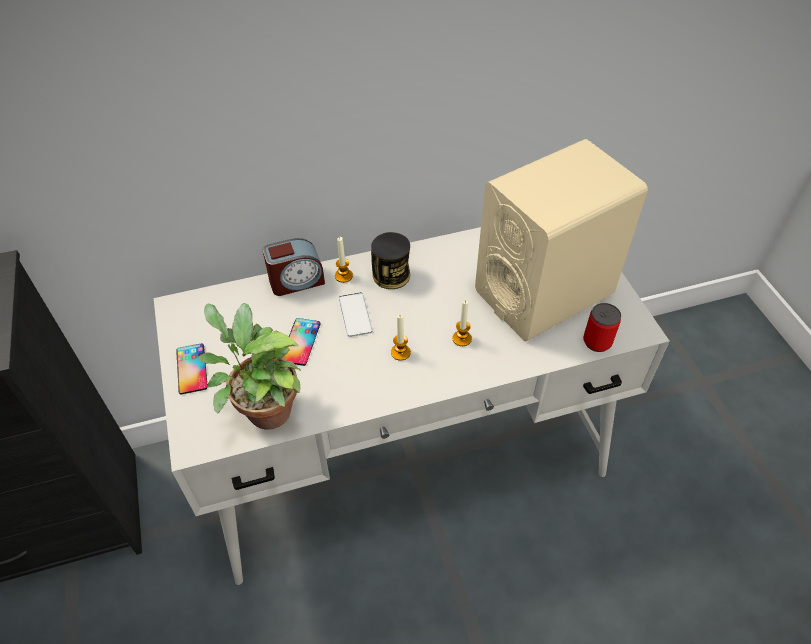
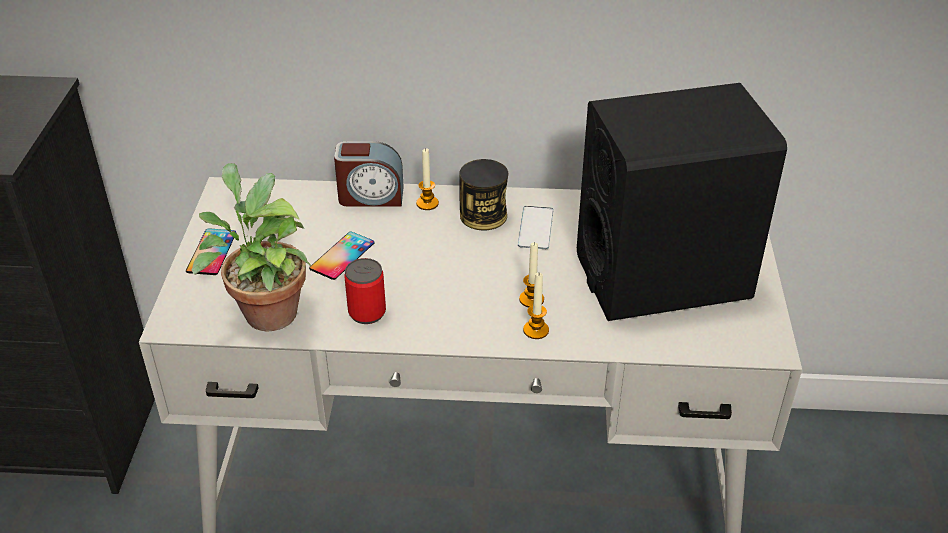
camera: 20 degrees right, 10 degrees down
(355, 314) = (419, 244): phone -> phone (535, 228)
(400, 352) = (450, 295): candle -> candle (536, 330)
(544, 292) = (663, 277): beige speaker -> black speaker
(597, 341) = (702, 345): can -> can (367, 312)

